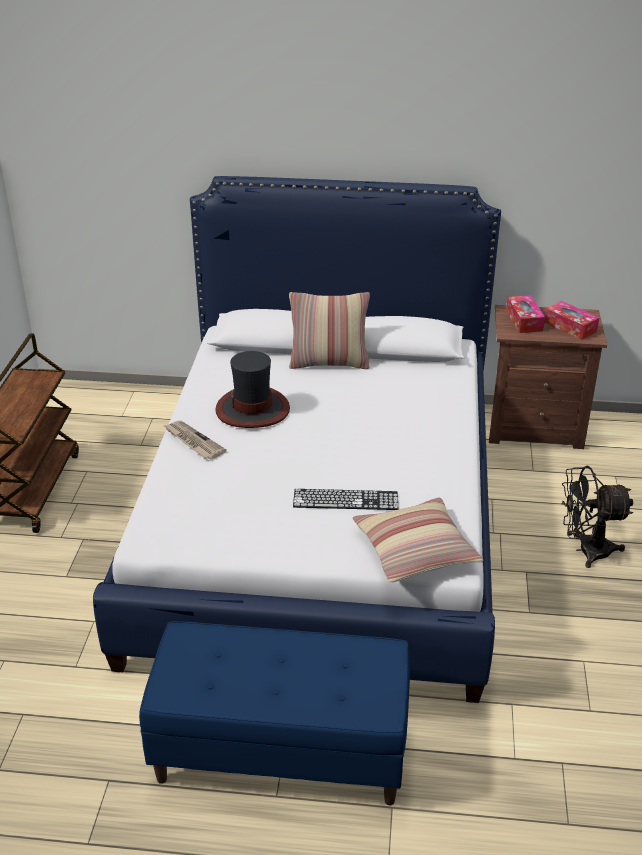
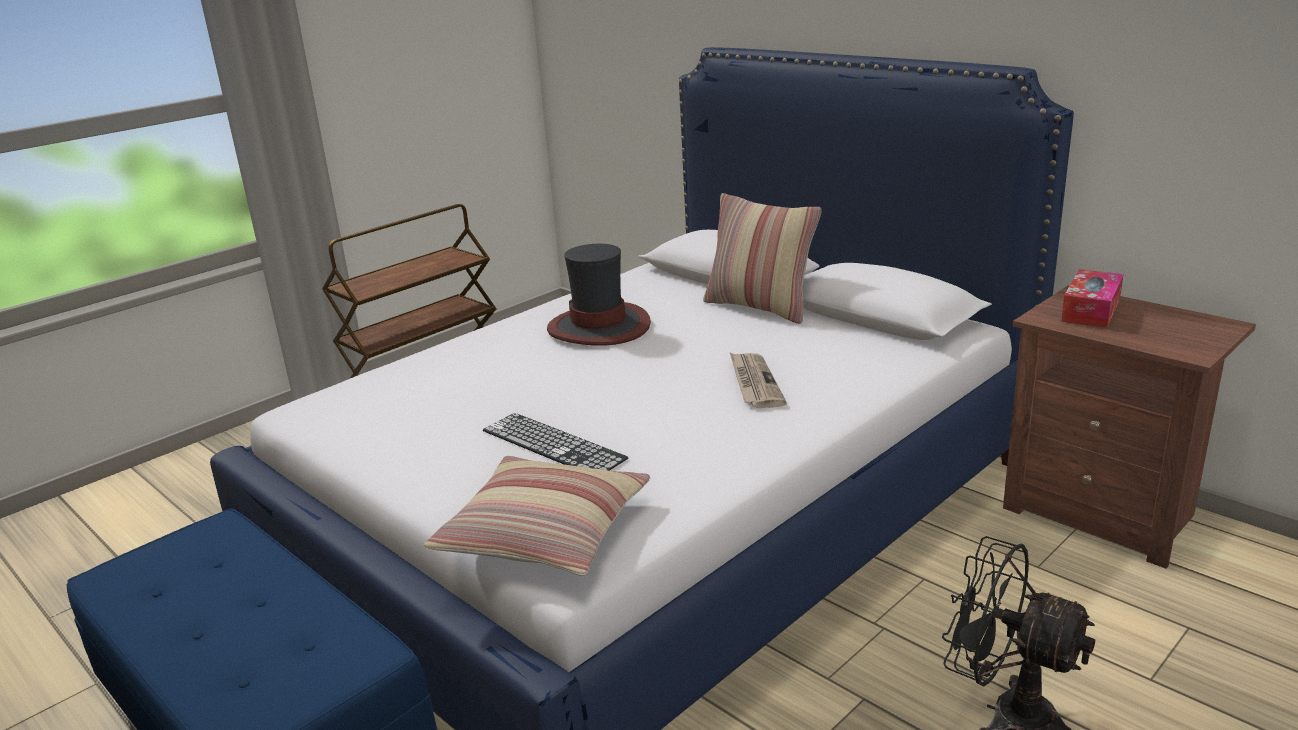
camera: 40 degrees right, 10 degrees down
(193, 442) = (490, 339): newspaper -> newspaper (754, 383)
(570, 327) = (1166, 332): tissue box -> none

